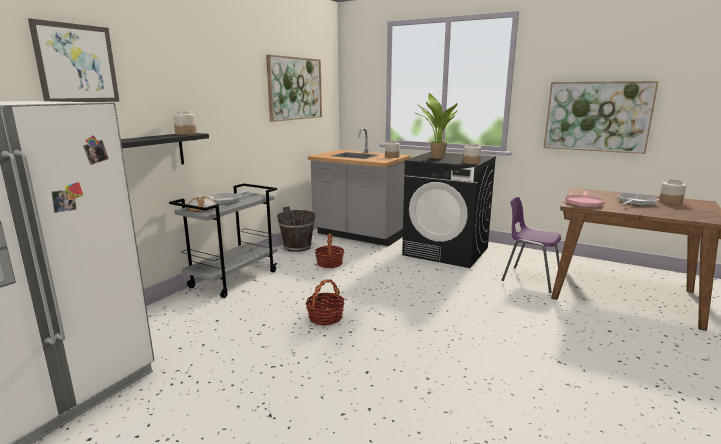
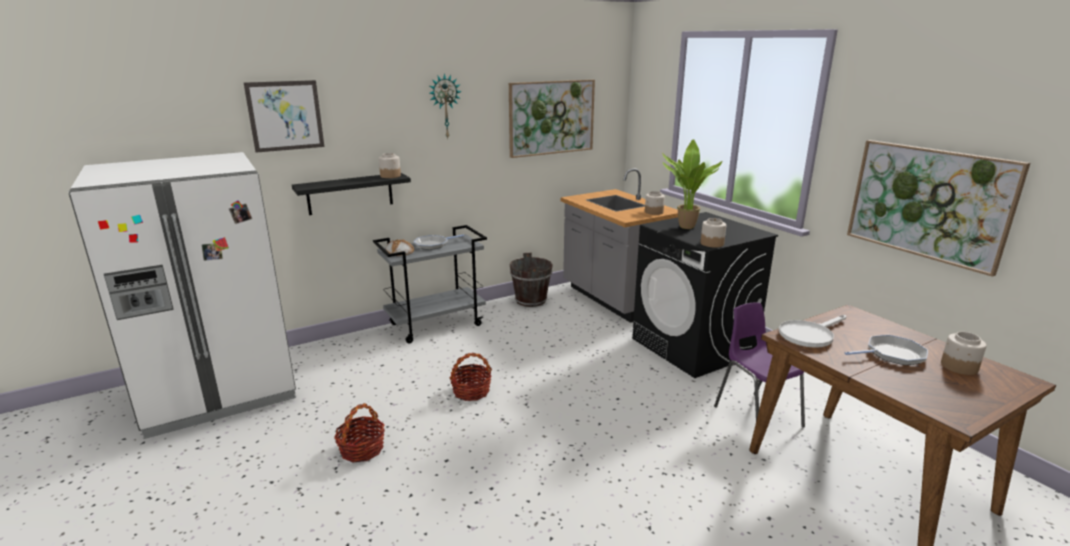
camera: 30 degrees right, 5 degrees up
(221, 70) = (445, 106): none -> wall clock
(329, 263) = (541, 329): basket -> basket (362, 449)
(583, 202) = (809, 335): pink frying pan -> white frying pan

